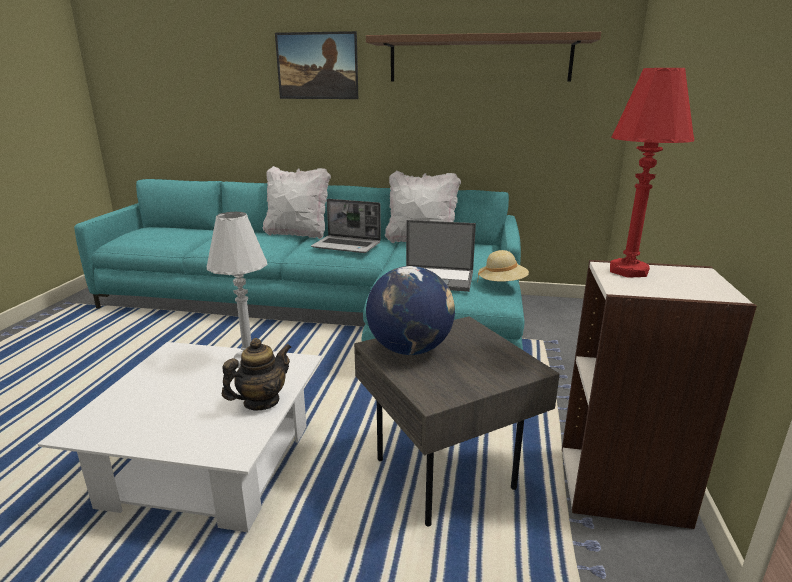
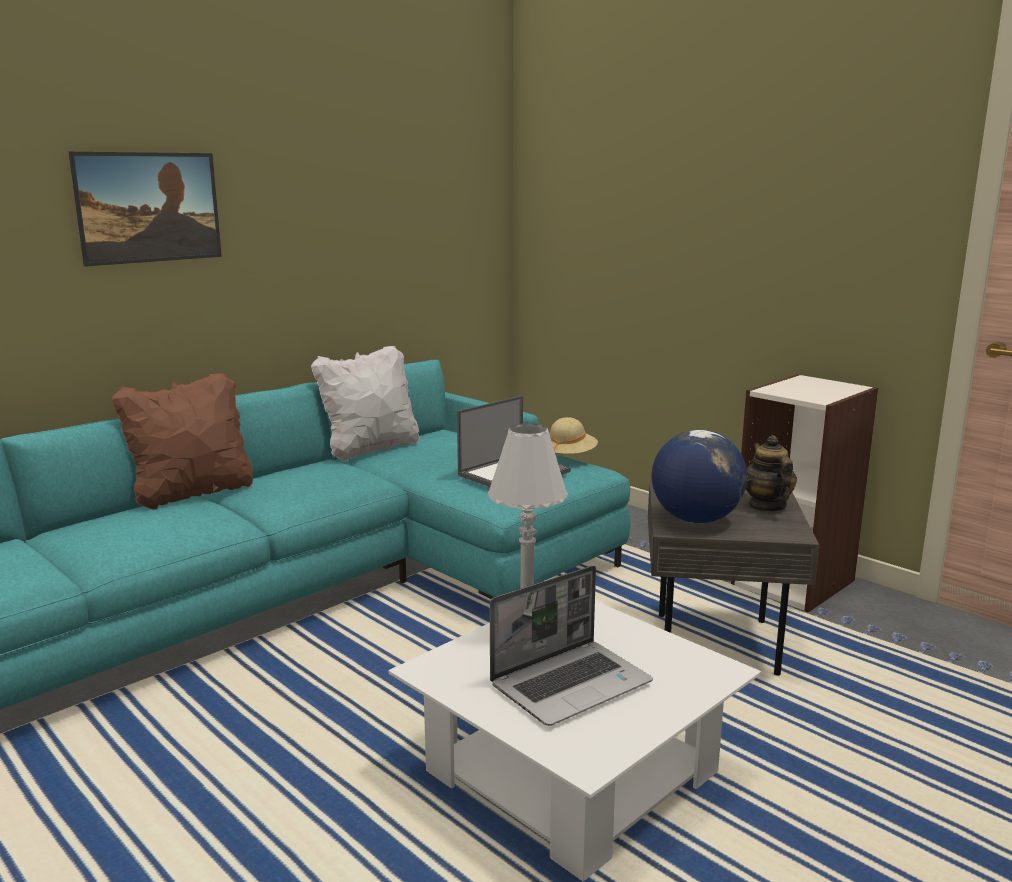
camera: 55 degrees left, 5 degrees down
(261, 402) = (634, 639): teapot -> teapot (766, 506)
(298, 234) = (192, 494): white pillow -> brown pillow
(347, 246) = (324, 479): laptop -> laptop (571, 683)
(479, 59) = (371, 193): brown shelf -> none
(628, 271) = (785, 389): red table lamp -> none

